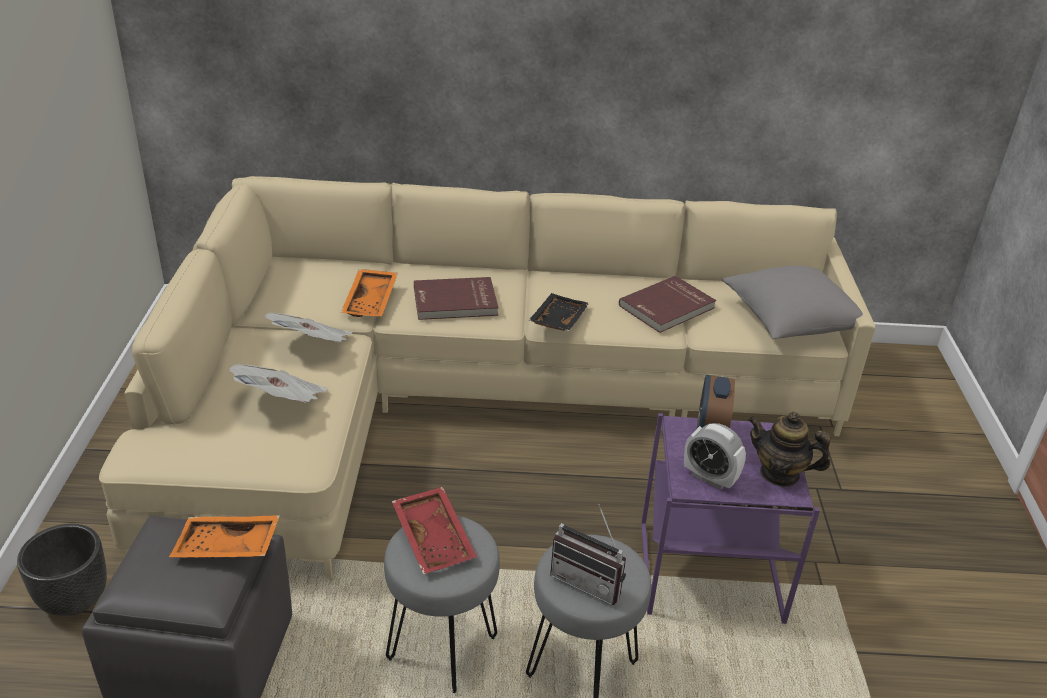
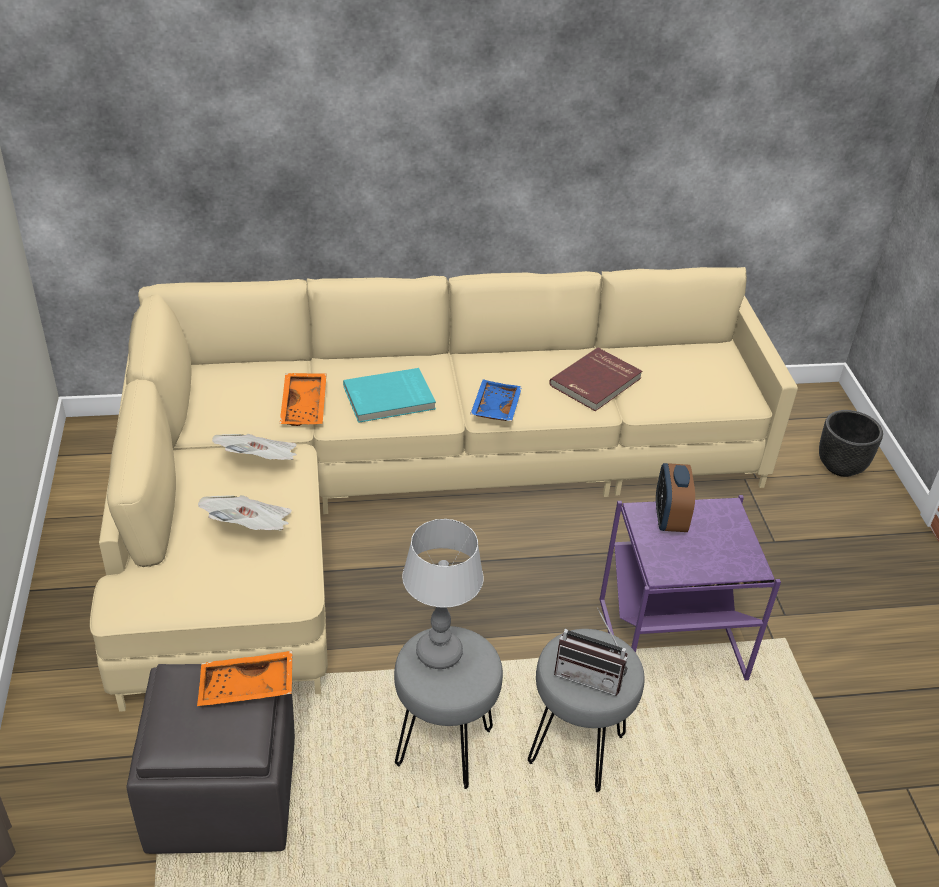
camera: 10 degrees left, 5 degrees up
(73, 599) = (71, 749): black planter -> black planter (839, 466)
(435, 538) = (439, 652): red tray -> table lamp
(455, 302) = (389, 399): red book -> turquoise book
(557, 320) = (494, 408): black tray -> blue tray
(709, 478) = (678, 561): alarm clock -> none
(780, 474) = (739, 550): teapot -> none
(791, 322) = (715, 386): grey pillow -> none

